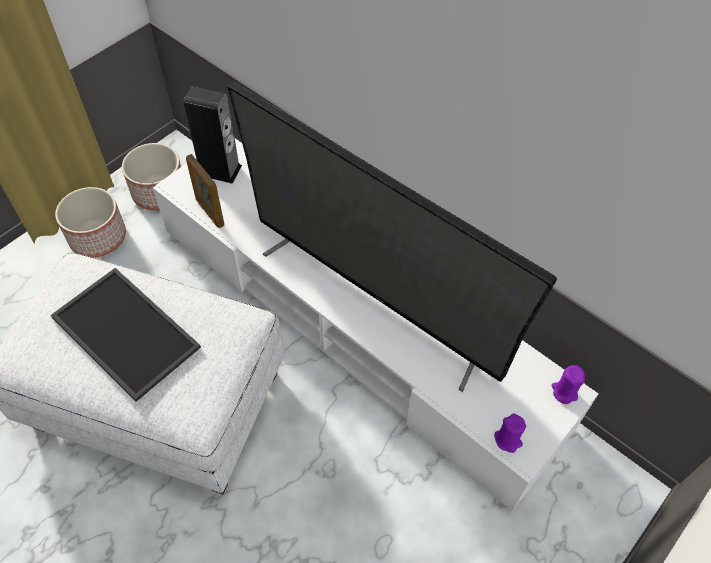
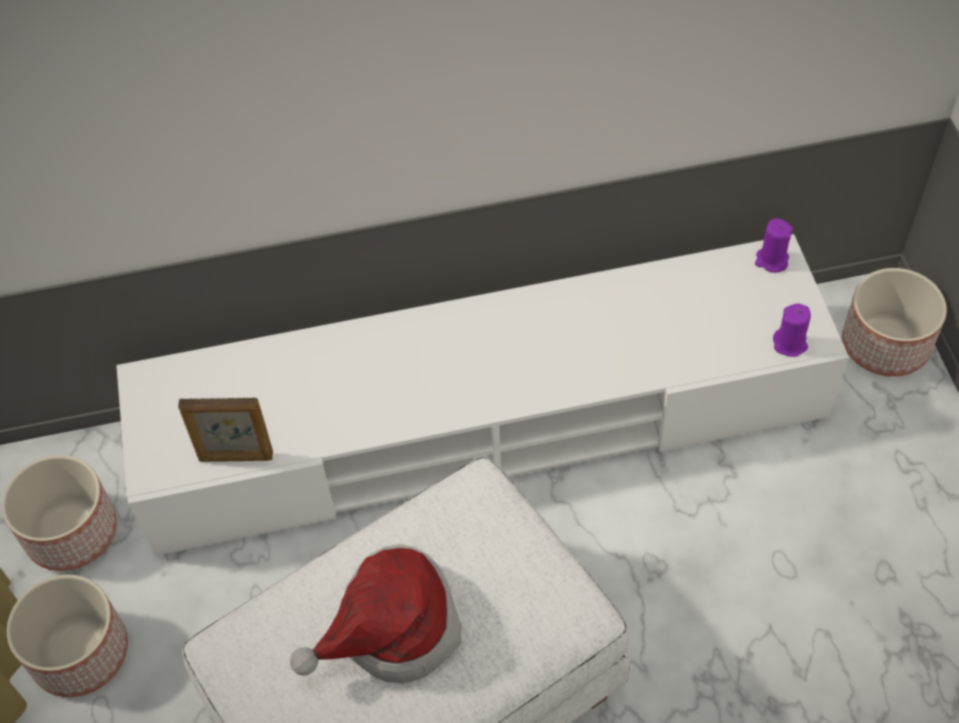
camera: 50 degrees left, 0 degrees up
(122, 333) = (391, 630): tray -> hat
(219, 170) = (173, 408): speaker -> none
(374, 298) = (520, 356): television -> none
(603, 517) = (886, 343): none -> planter

